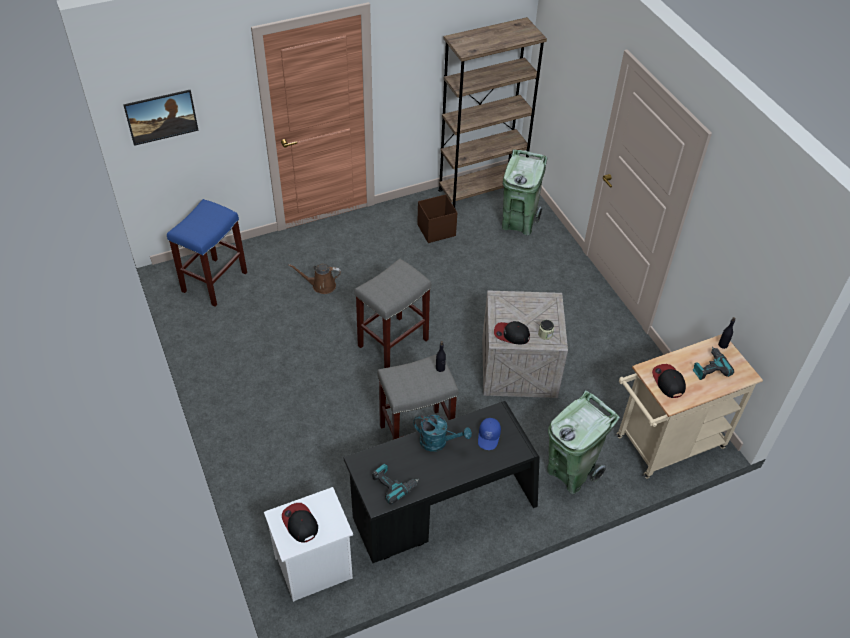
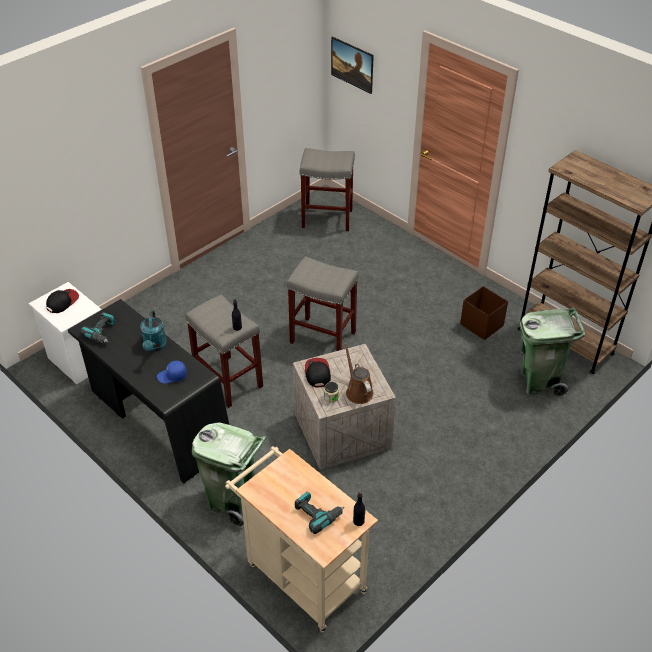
camera: 70 degrees right, 5 degrees down
(215, 281) = (328, 218): blue stool -> grey stool
(321, 285) = (361, 275): brown watering can -> brown watering can (358, 391)
(668, 382) = (280, 481): cap -> none

